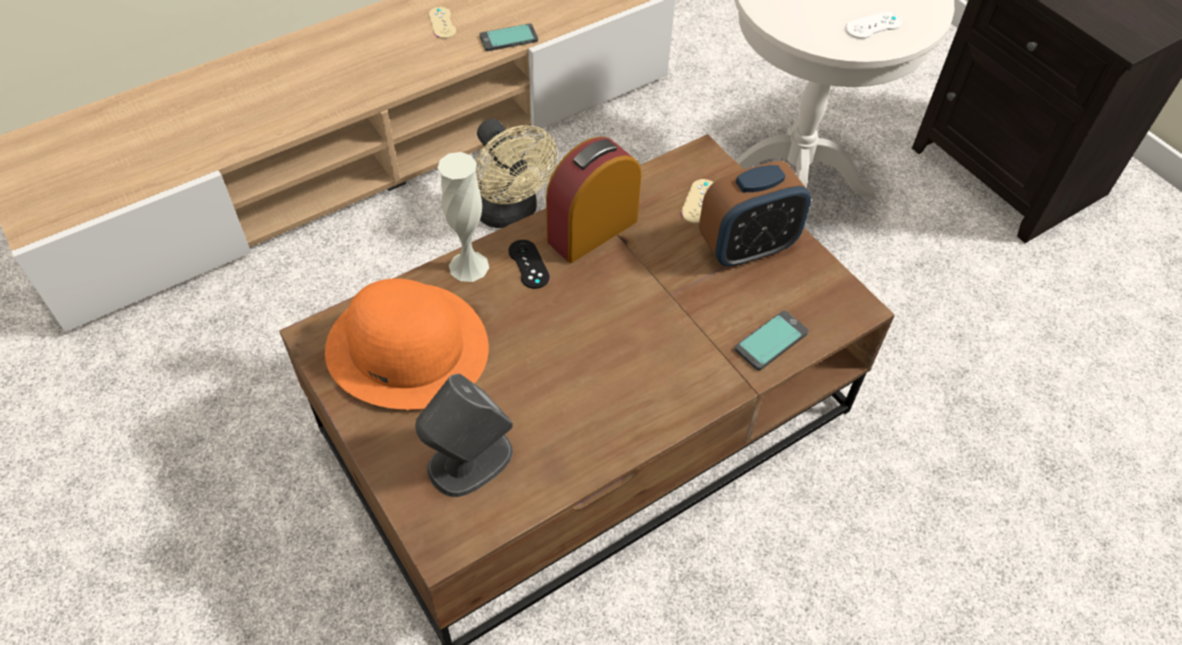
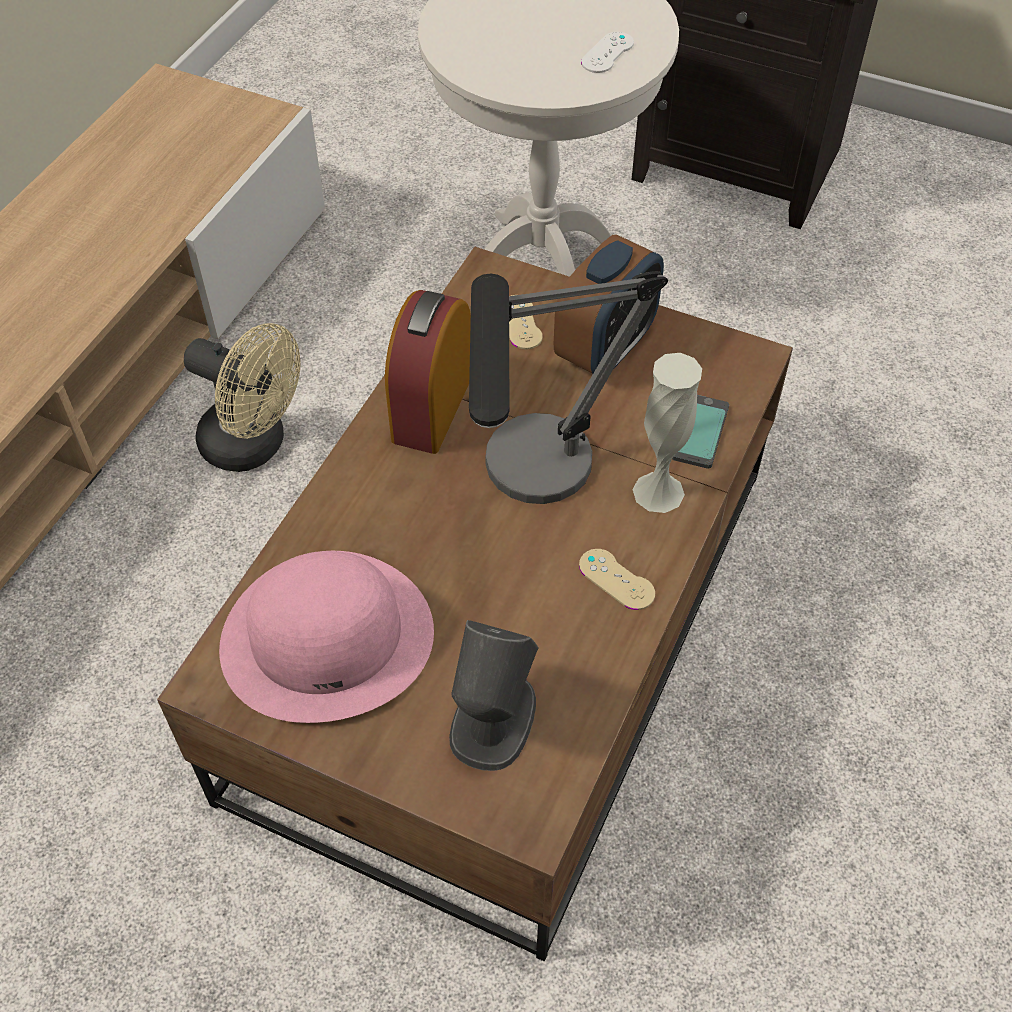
camera: 30 degrees left, 0 degrees up
(408, 347) = (328, 637): orange hat -> pink hat
(442, 23) = (55, 251): beige game controller -> beige game controller (616, 579)
(469, 266) = (326, 512): white vase -> white vase (658, 492)
(509, 39) = (153, 237): phone -> none
(528, 264) = (391, 477): black game controller -> none
(618, 319) = (532, 488): none -> table lamp

